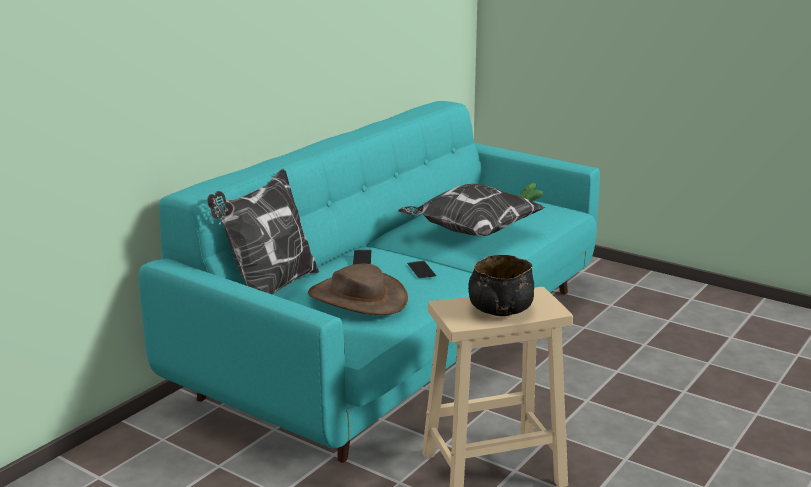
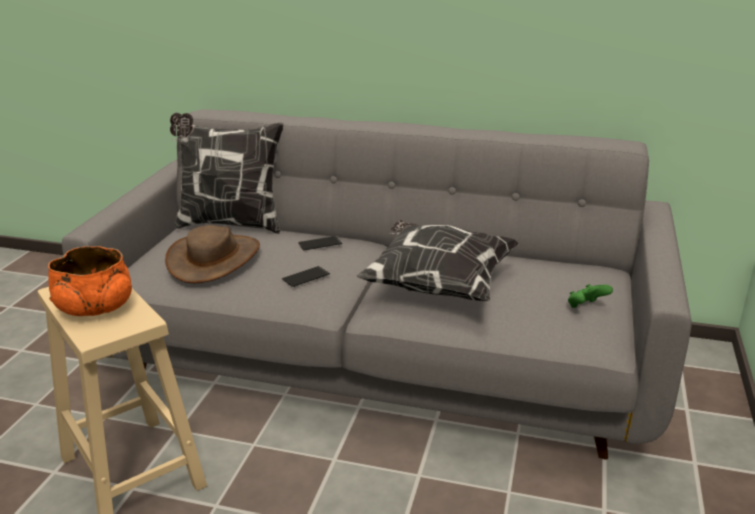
camera: 70 degrees right, 5 degrees up
(404, 340) = (379, 360): turquoise sofa -> grey sofa
(501, 309) = (96, 307): black bowl -> orange bowl

